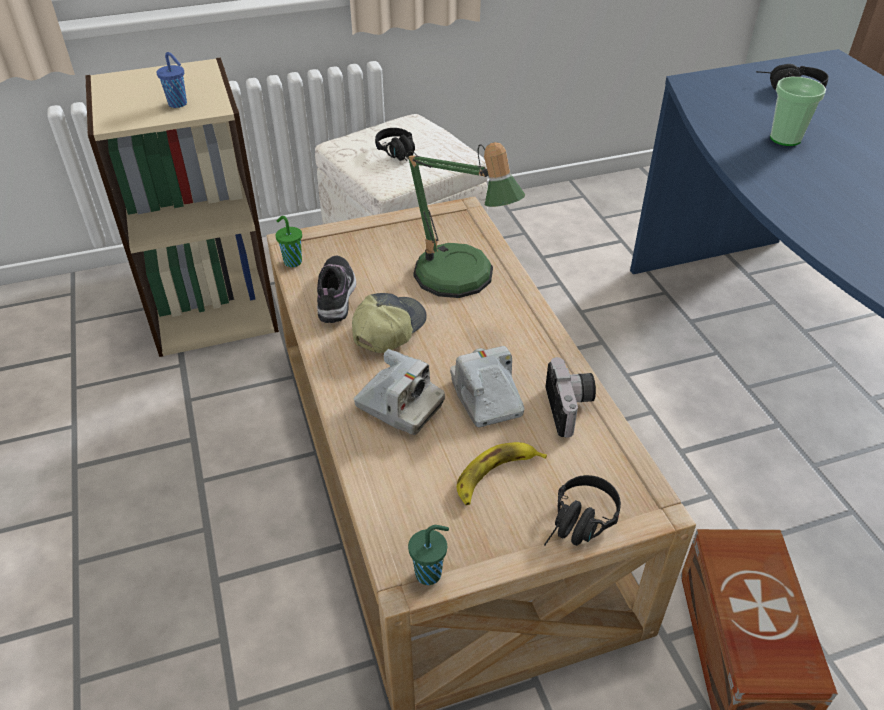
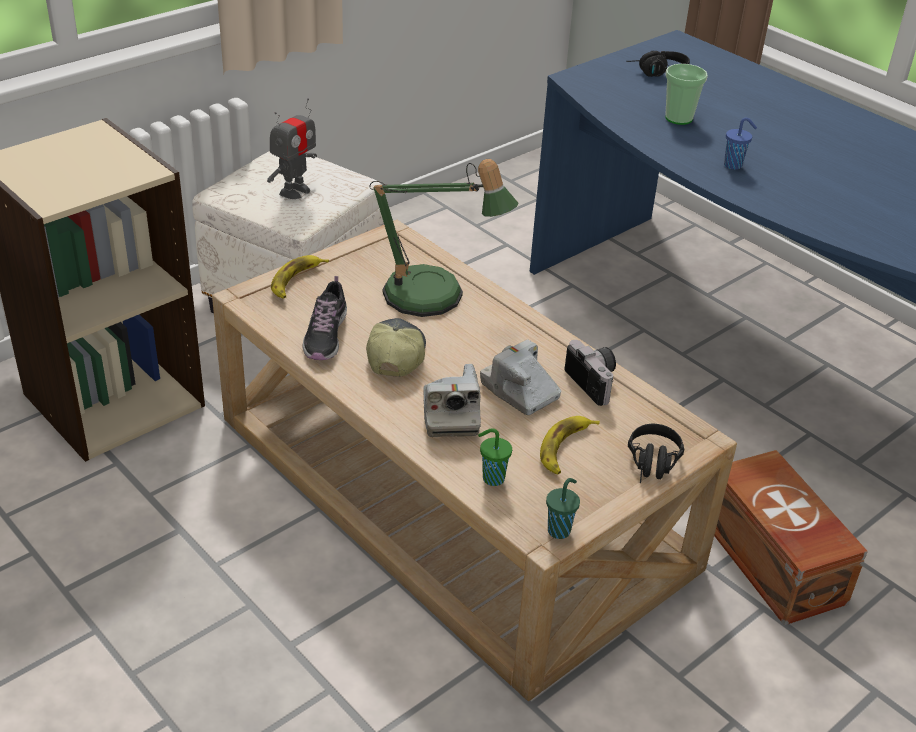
camera: 25 degrees left, 5 degrees down
(179, 104) = (107, 173): blue cup -> blue cup (734, 165)
(292, 261) = (259, 314): green cup -> green cup (492, 478)
(336, 295) = (325, 335): shoe -> shoe turned 150 degrees counterclockwise
(345, 237) = (296, 281): none -> banana
(399, 154) = (294, 191): black headphones -> toy robot
(399, 406) = (450, 415): camera -> camera turned 75 degrees clockwise

